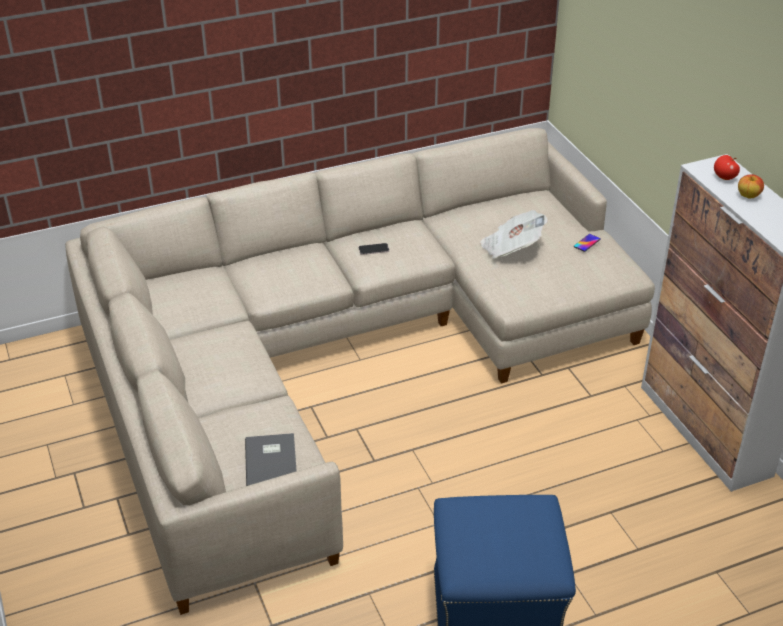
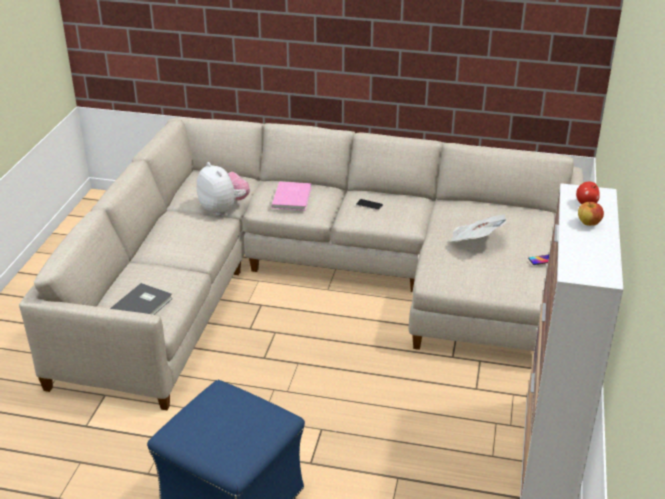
camera: 35 degrees right, 5 degrees down
(223, 315) = (223, 209): none -> plush toy
(288, 271) = (293, 197): none -> pink book

